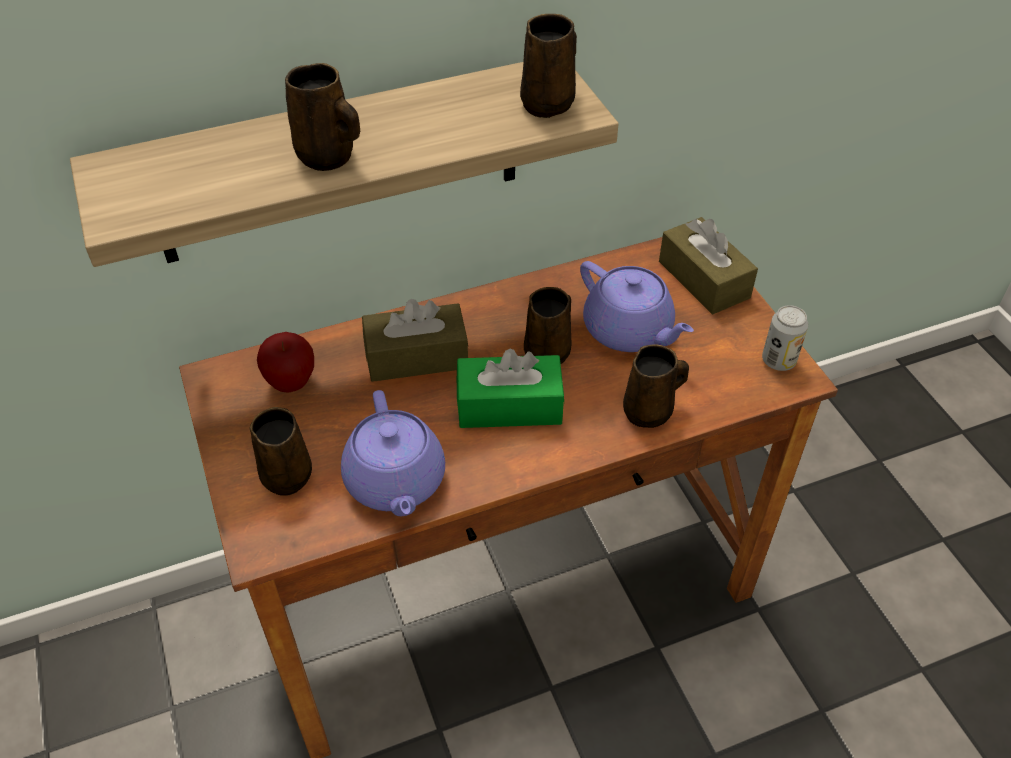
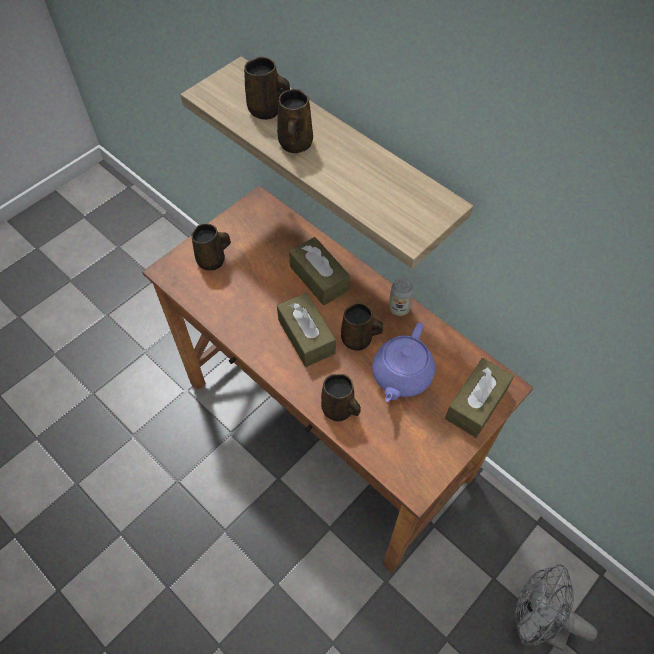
camera: 65 degrees right, 10 degrees up
(291, 383) = (271, 234): apple -> none
(395, 482) = (229, 307): purple teapot -> none
(509, 406) = (306, 336): green tissue box -> brown tissue box
(549, 103) = (410, 218): brown mug -> brown mug (267, 111)
(778, 361) = (424, 472): can -> can (399, 308)
(857, 475) = (535, 621): none -> grey fan

